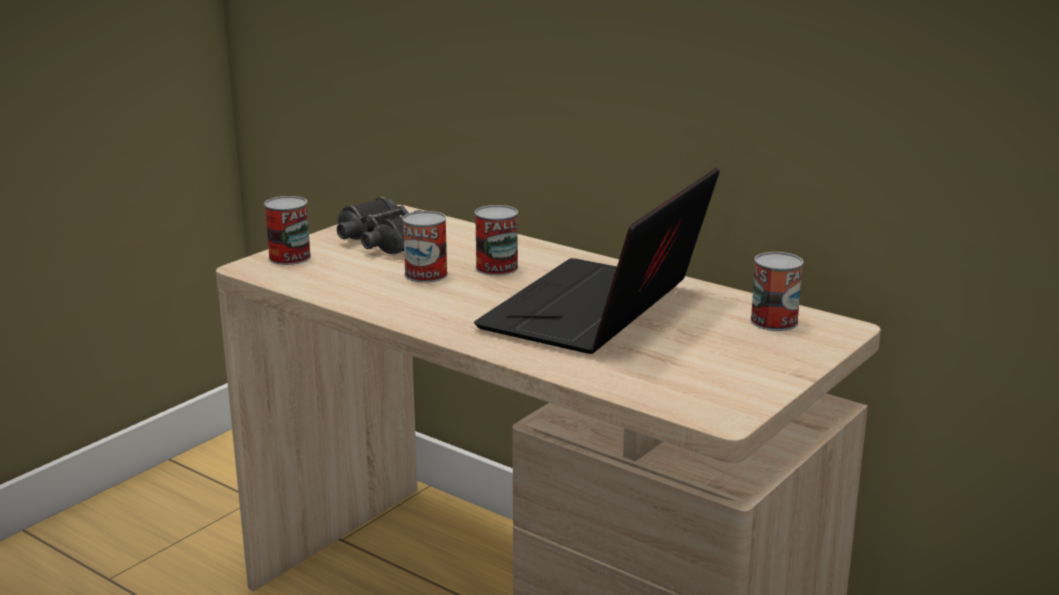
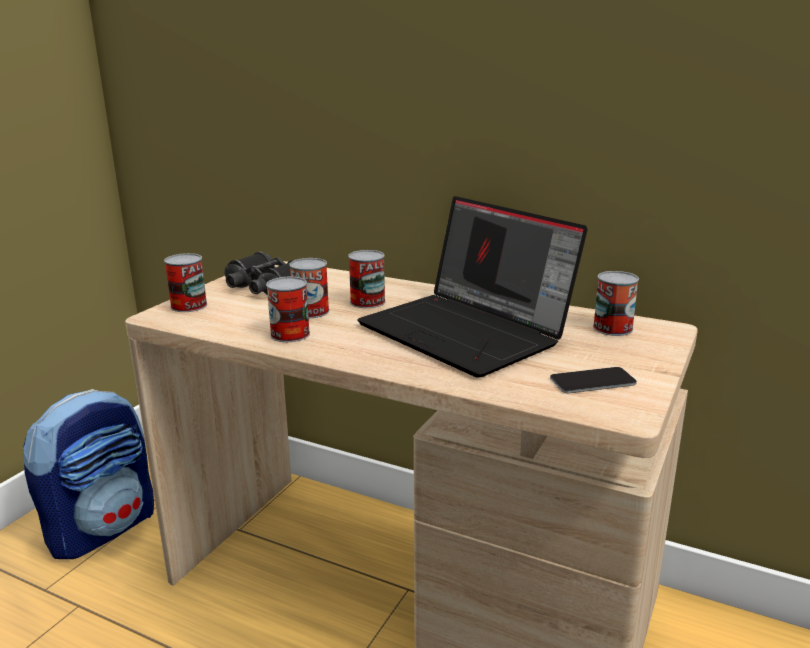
camera: 10 degrees left, 0 degrees up
(181, 520) = (103, 528): none -> backpack
(392, 299) = (290, 334): none -> can
(598, 313) = (468, 332): laptop -> laptop turned 60 degrees counterclockwise
(708, 378) = (592, 381): none -> phone

